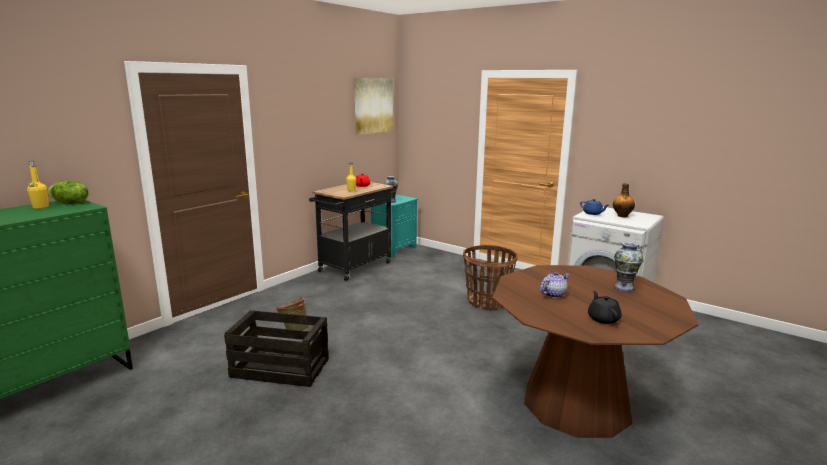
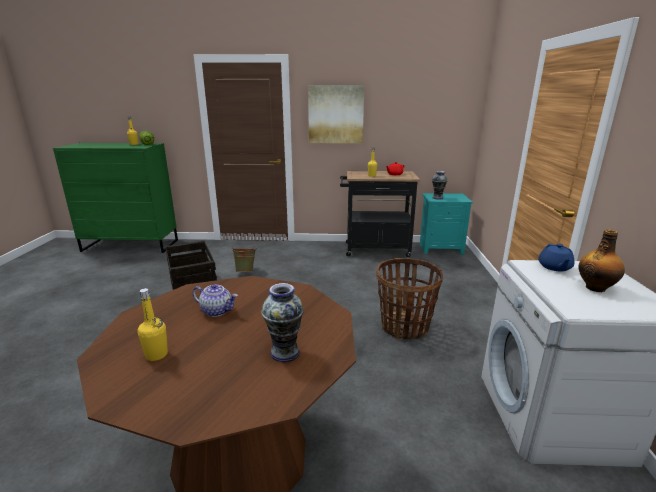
camera: 55 degrees right, 5 degrees up
(373, 105) = (441, 94): picture -> picture (335, 114)
(603, 318) = (156, 355): black teapot -> yellow bottle

